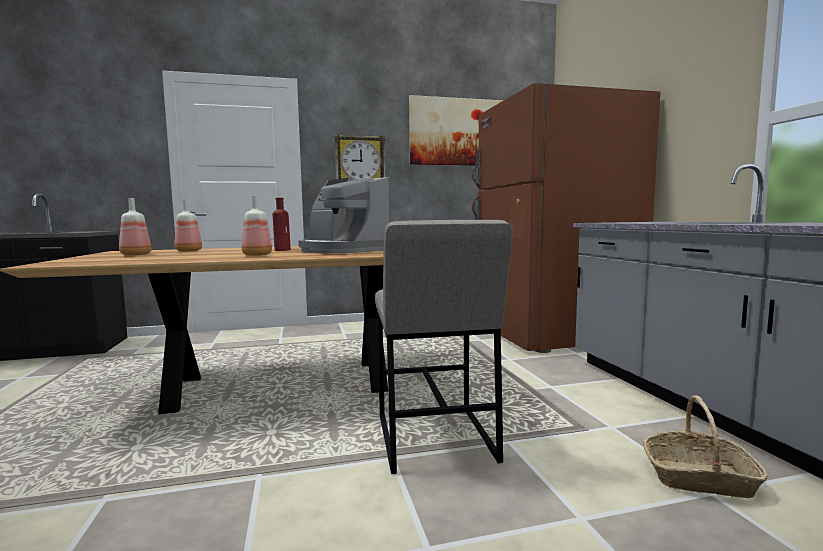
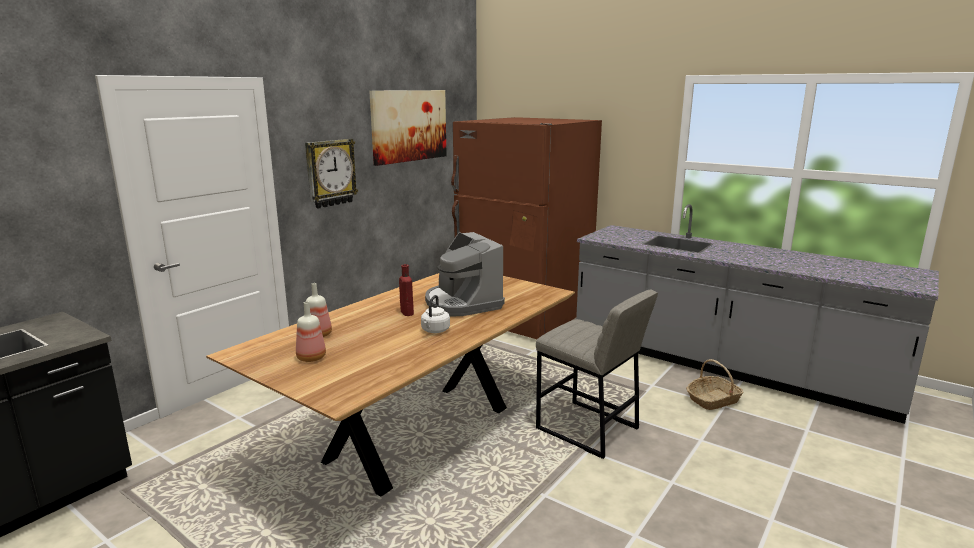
camera: 40 degrees left, 10 degrees up
(256, 255) = (435, 331): bottle -> white kettle
(342, 250) = (462, 303): coffee machine -> coffee machine turned 60 degrees clockwise

